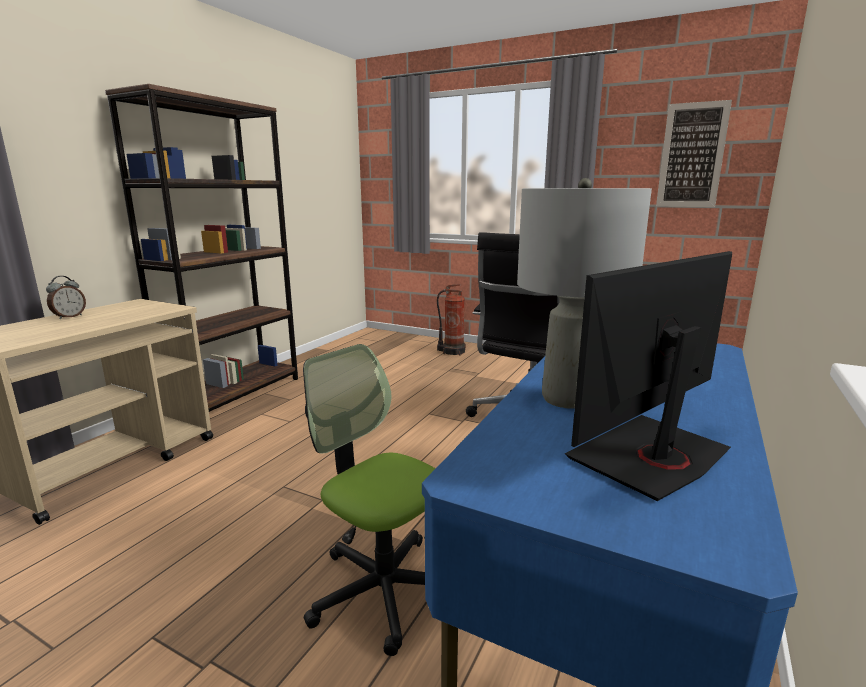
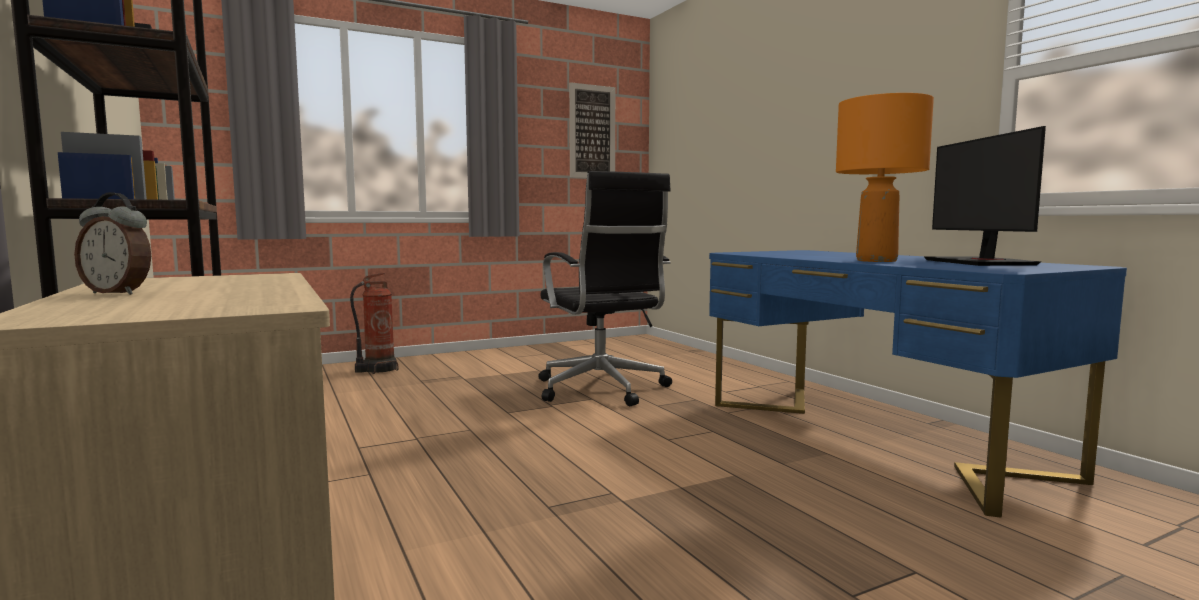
camera: 55 degrees left, 10 degrees down
(69, 317) = (118, 293): alarm clock -> alarm clock turned 135 degrees clockwise
(382, 589) = (801, 498): office chair -> none
(566, 399) = (877, 261): grey table lamp -> orange table lamp

